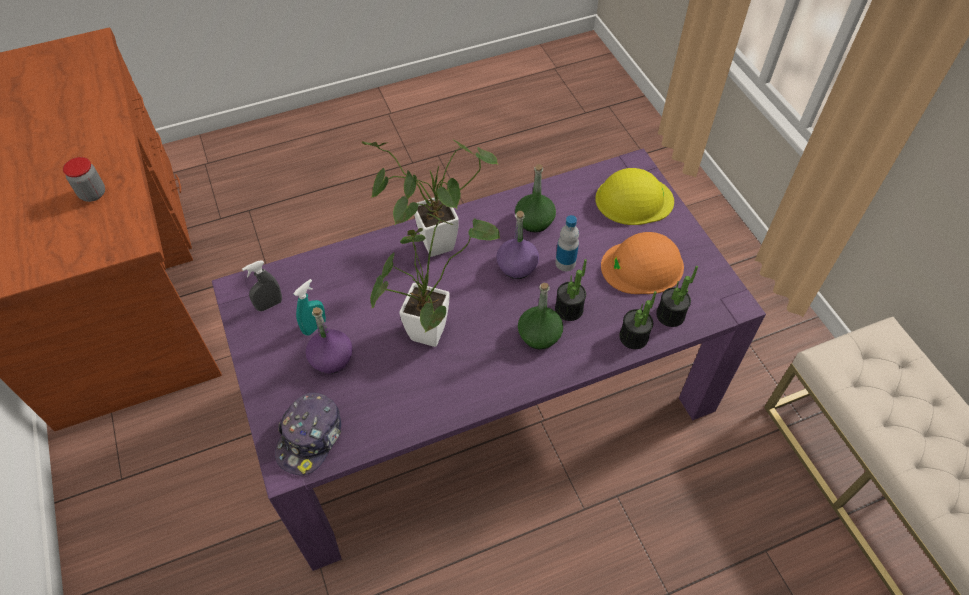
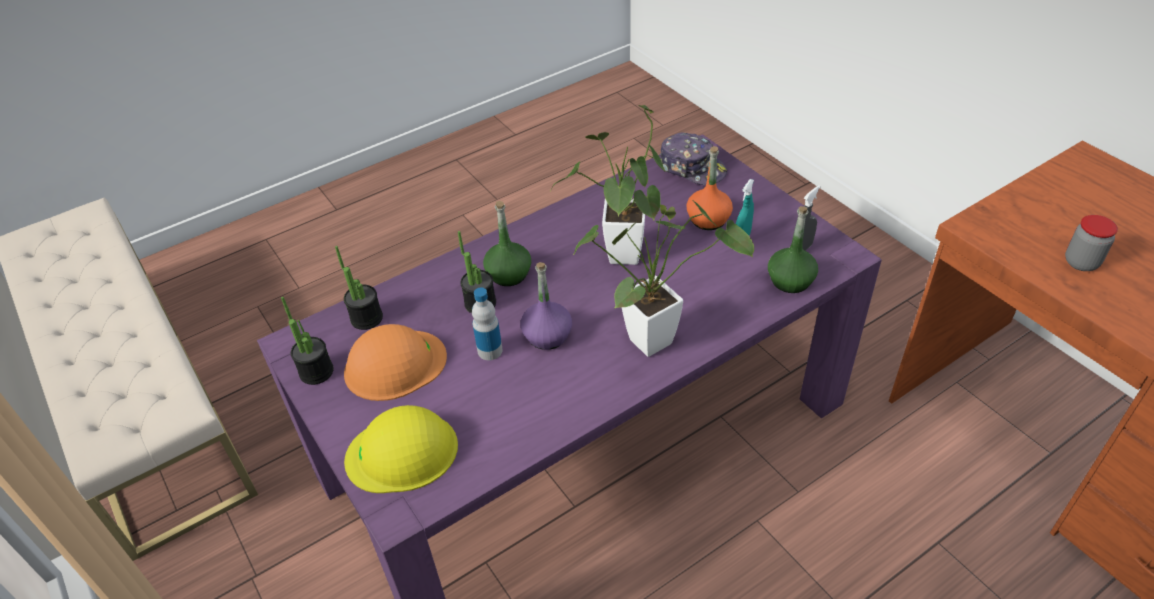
camera: 170 degrees right, 10 degrees down
(310, 438) = (692, 168): cap -> cap turned 120 degrees clockwise
(331, 359) = (708, 220): purple bottle -> orange bottle
(534, 221) = (537, 395): green bottle -> green bottle (790, 280)
(633, 337) = (409, 290): potted plant -> potted plant (316, 372)

